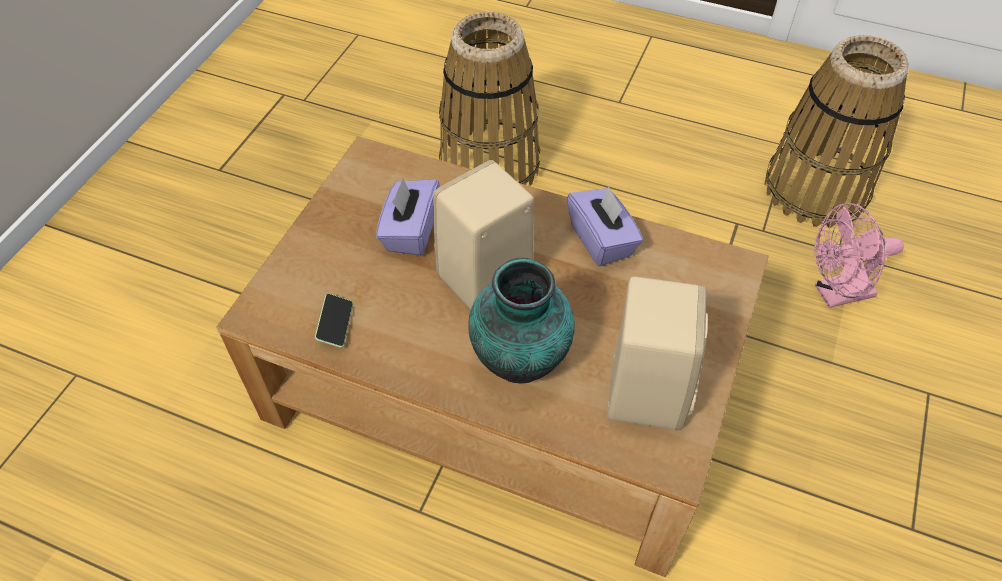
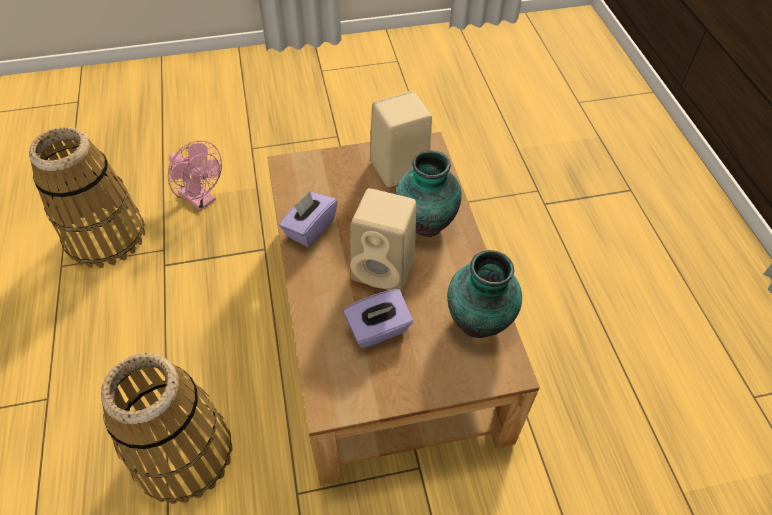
camera: 125 degrees left, 0 degrees up
(335, 325) = (480, 321): phone -> vase

